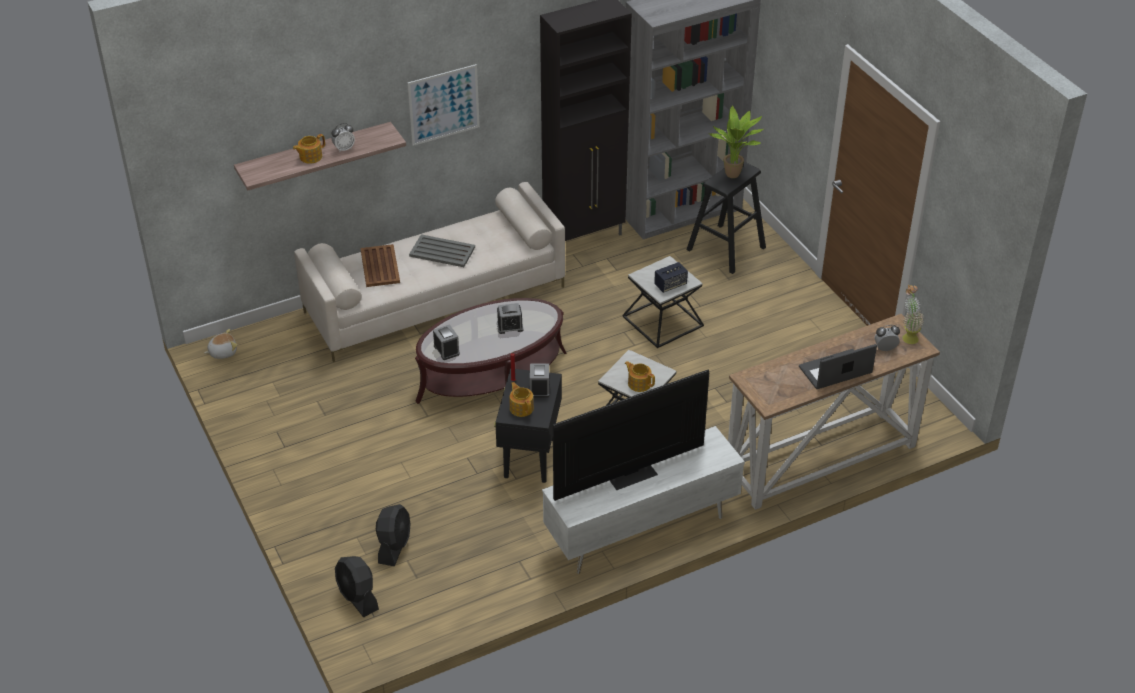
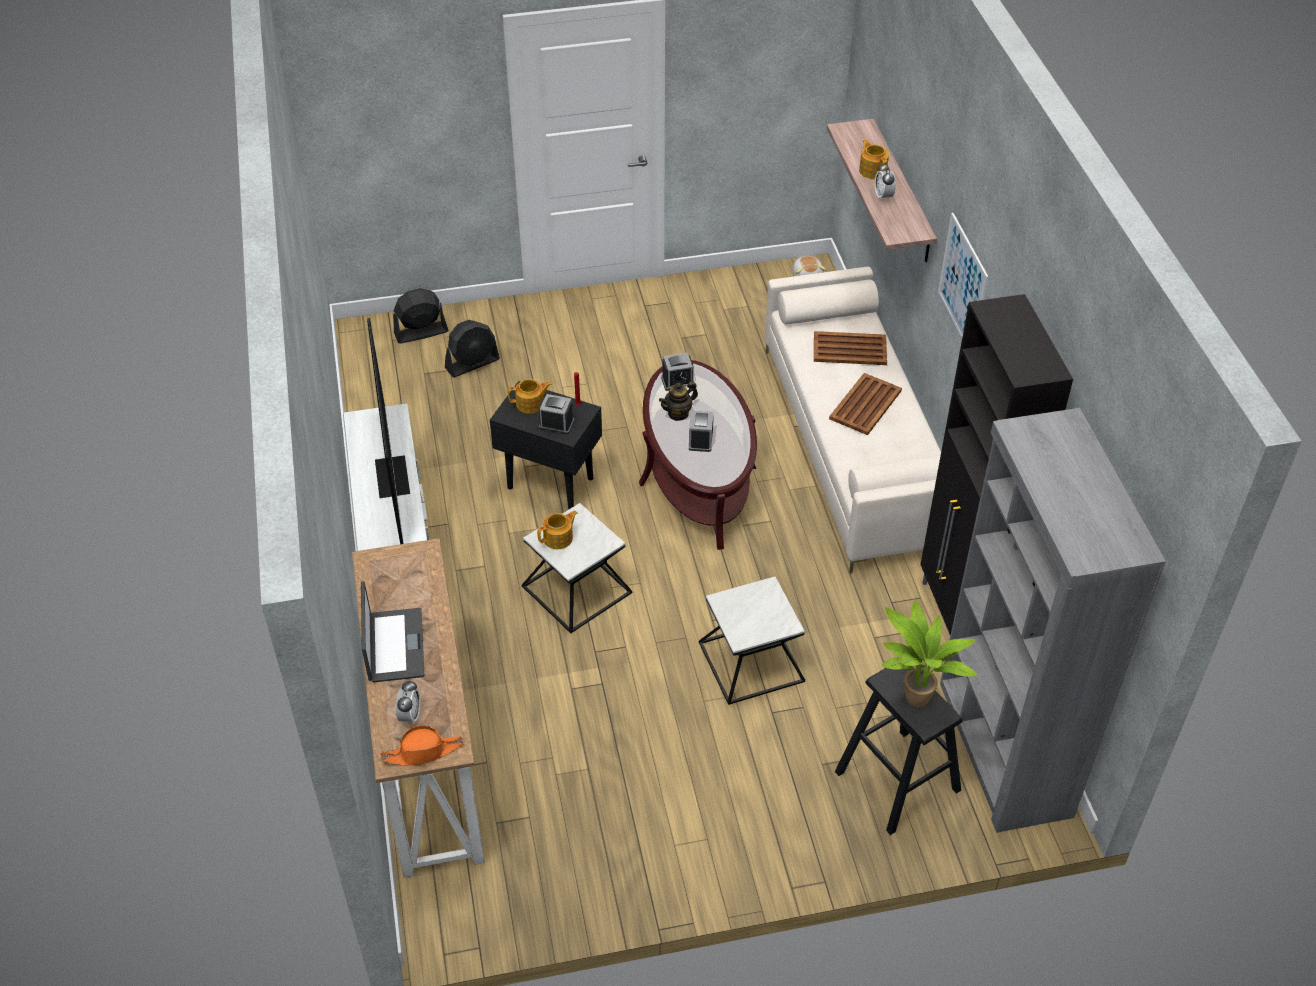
camera: 105 degrees right, 5 degrees up
(394, 546) = (472, 363): black fan -> black fan turned 60 degrees counterclockwise
(441, 251) = (866, 404): grey tray -> brown tray
(484, 343) = (678, 413): none -> teapot
(670, 285) = (738, 615): speaker -> none
(908, 336) = (423, 752): potted plant -> orange hat

